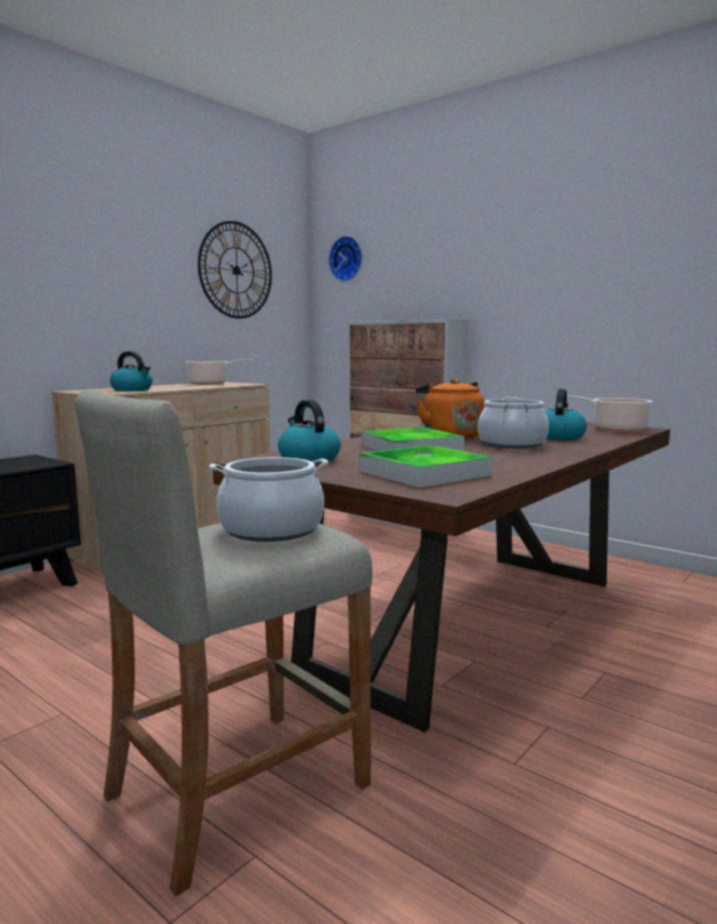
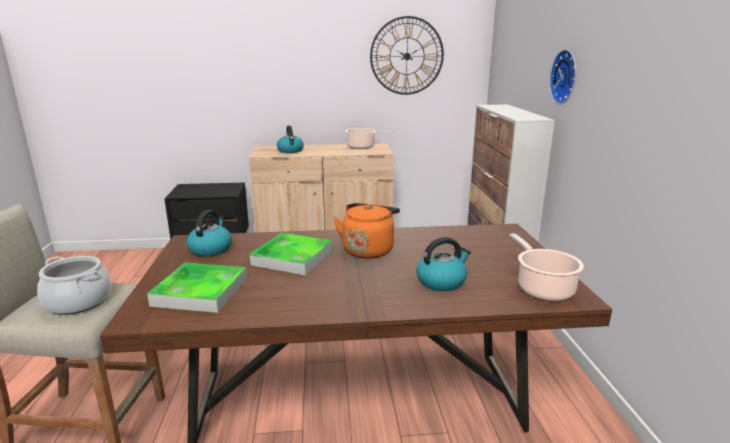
camera: 45 degrees right, 10 degrees up
(347, 259) = (506, 42): wall clock -> wall clock (566, 77)
(512, 444) = (366, 278): cooking pot -> none

